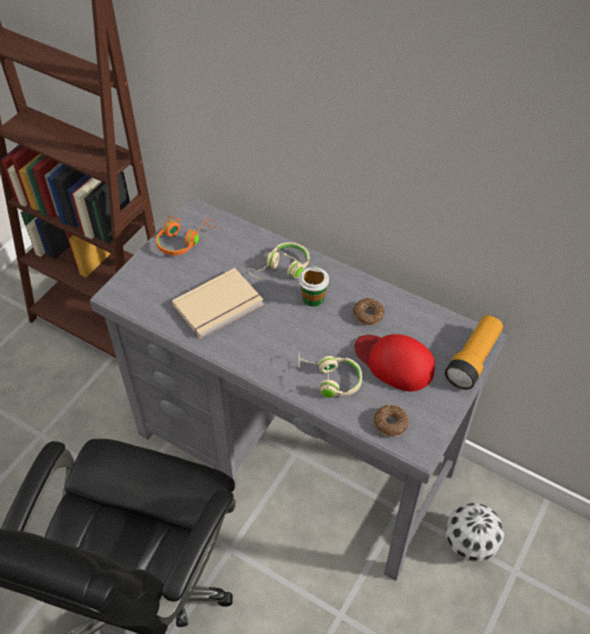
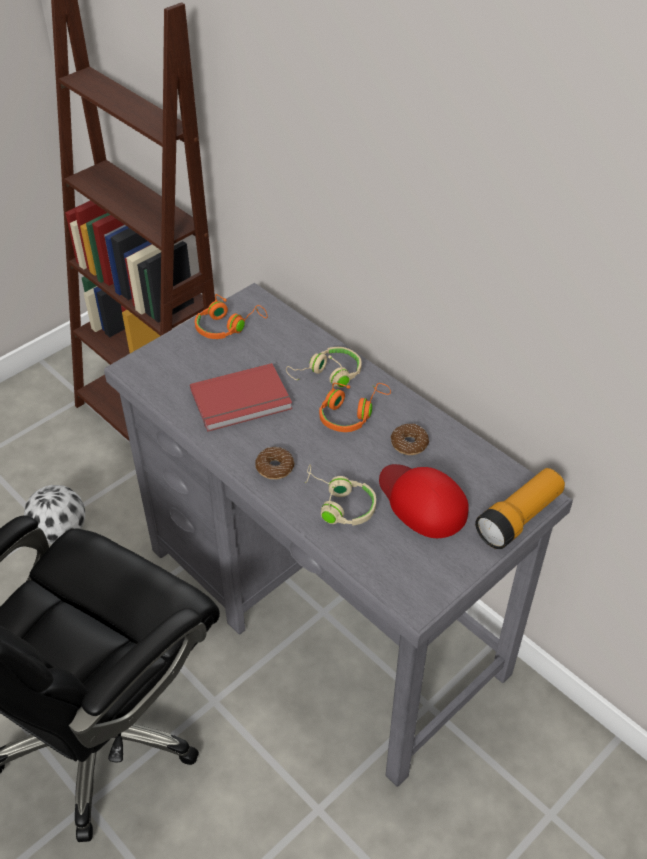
camera: 15 degrees right, 5 degrees down
(220, 306) = (242, 401): beige book -> red book
(313, 298) = (351, 413): cup -> orange headphones
(390, 423) = (392, 568): donut -> donut (274, 467)
(470, 544) = (503, 767): football -> football (60, 533)

